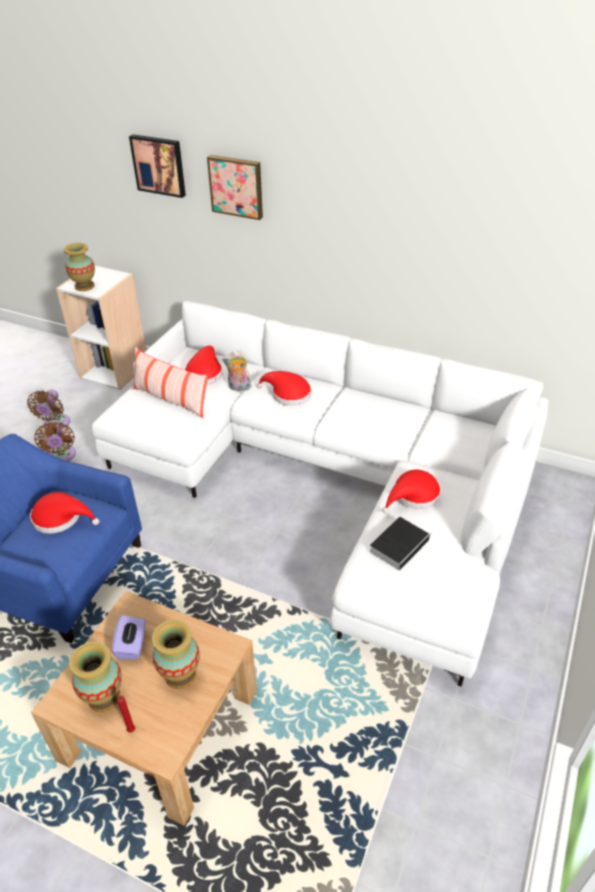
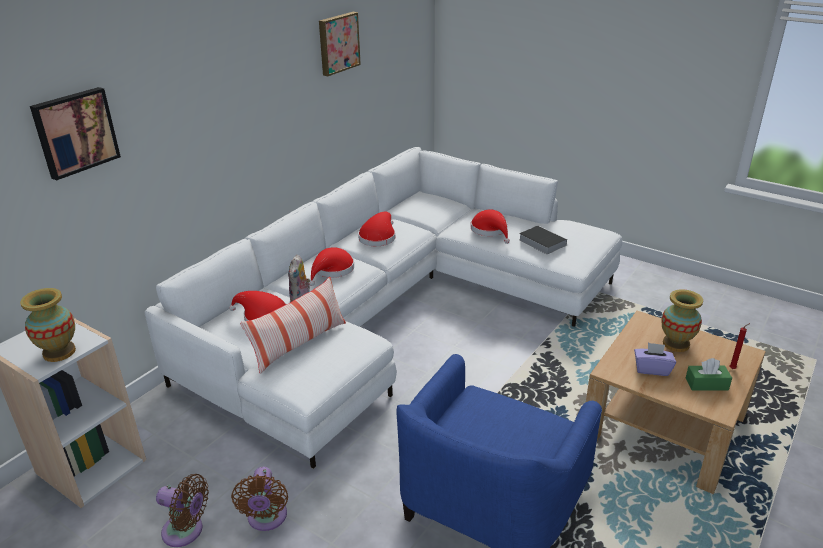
camera: 80 degrees left, 10 degrees down
(61, 518) = (487, 421): red hat -> red hat (378, 237)
(62, 456) = (266, 519): brown fan -> brown fan turned 90 degrees clockwise
(104, 697) = (706, 384): vase -> green tissue box
(236, 186) = (173, 112): picture -> picture (338, 43)

